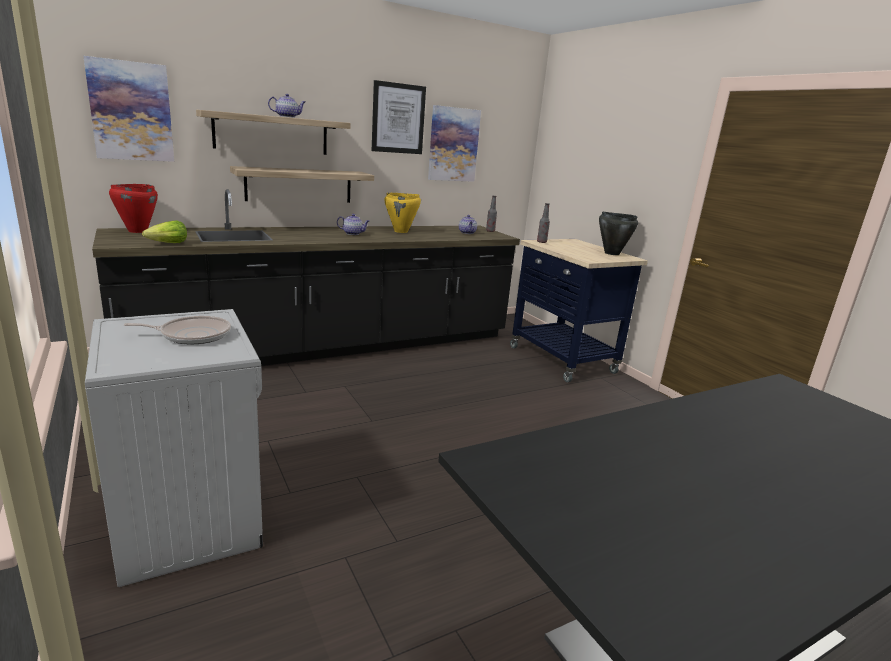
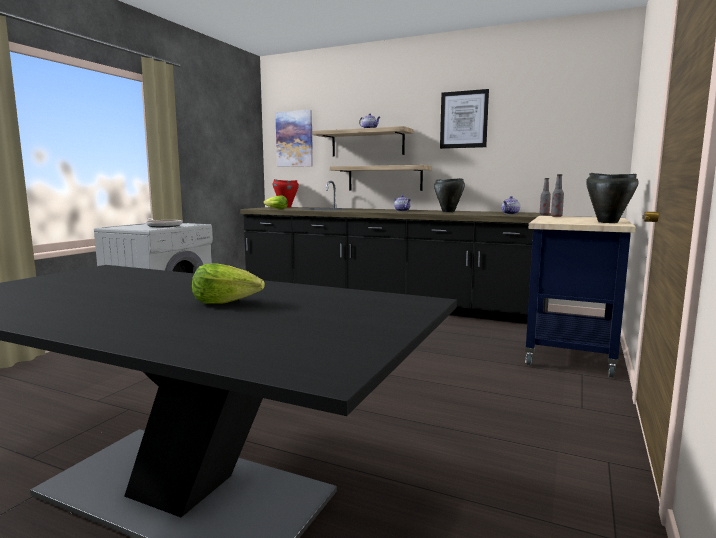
camera: 55 degrees right, 10 degrees down
(401, 231) = (448, 211): yellow cooking pot -> black cooking pot
(453, 144) = (521, 135): picture -> none
(769, 445) = (226, 302): none -> lettuce

